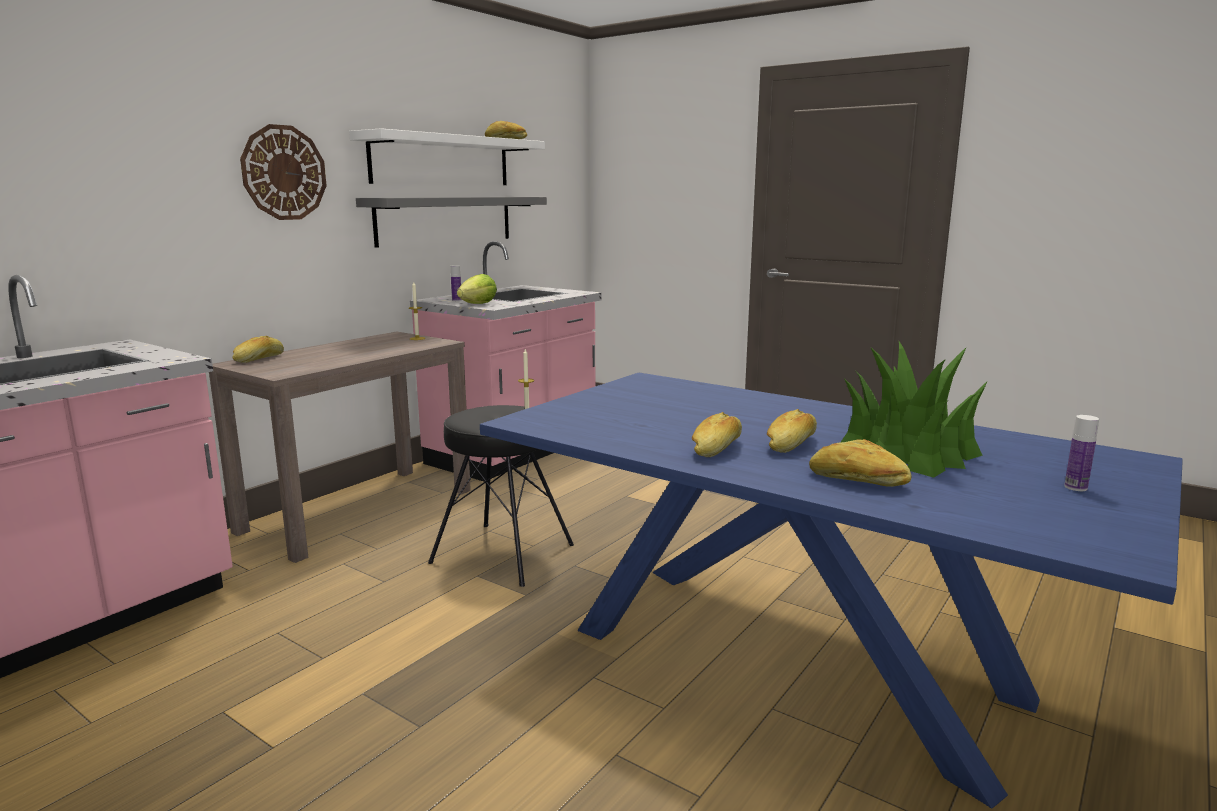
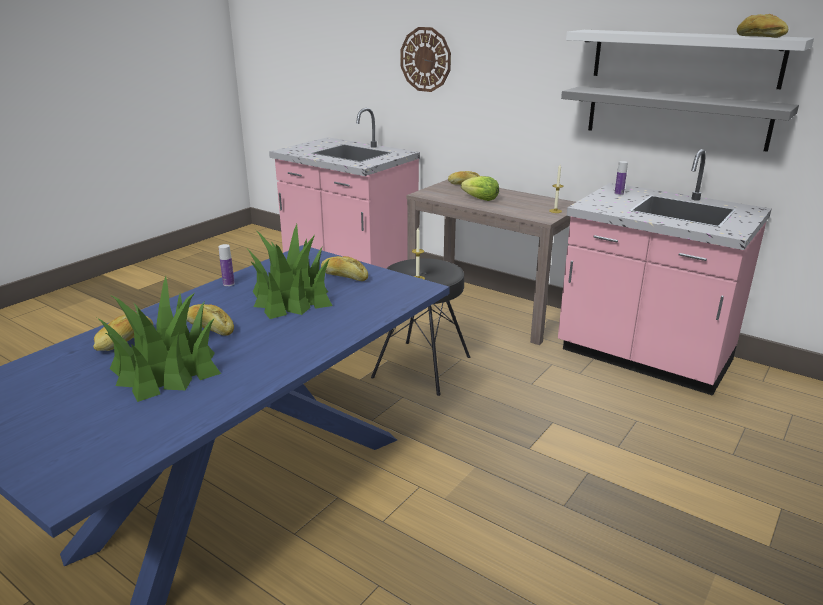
camera: 90 degrees right, 10 degrees up
(284, 173) = (524, 62): wall clock -> wall clock (425, 59)
(478, 304) = (598, 201): lettuce -> lettuce (481, 199)
(687, 418) = (291, 298): none -> potted plant
(716, 448) = (216, 304): bread -> bread (344, 276)
(1075, 487) = (42, 423): bottle -> bottle (228, 284)

